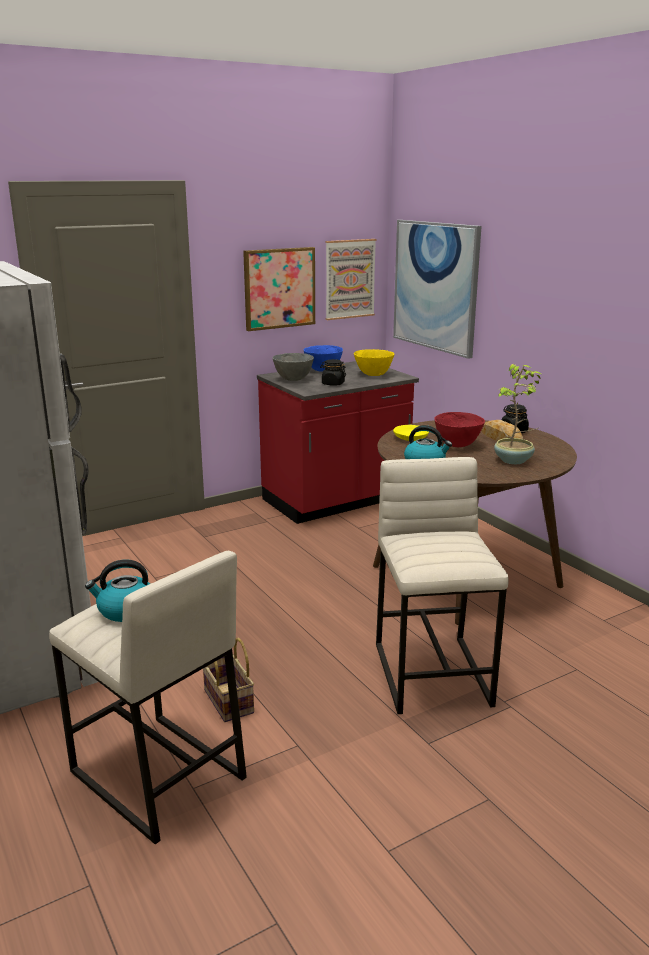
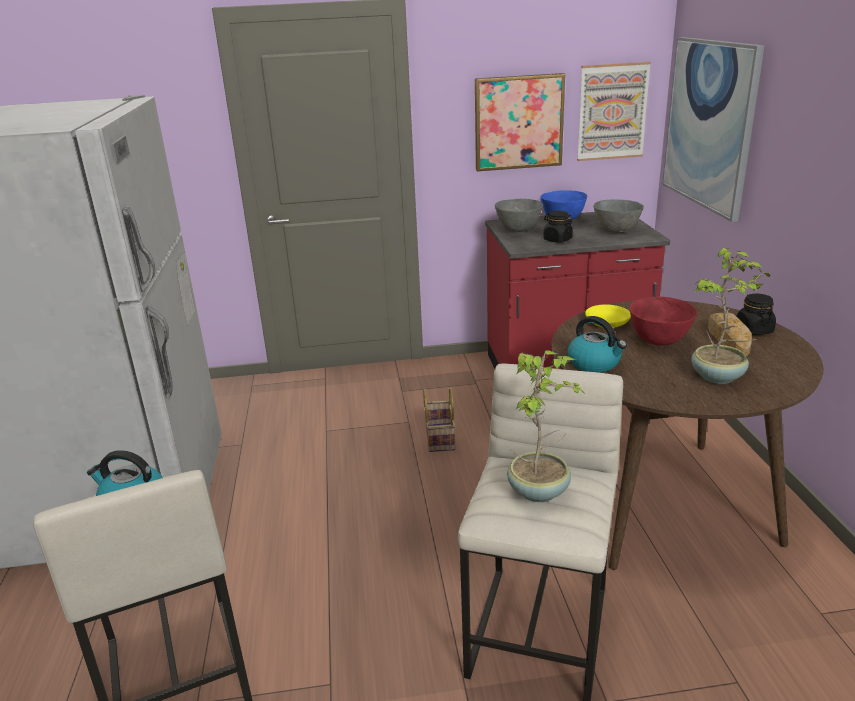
camera: 25 degrees right, 5 degrees up
(227, 701) = (297, 601): basket -> basket (439, 437)
(373, 375) = (617, 231): yellow bowl -> grey bowl
(442, 546) = (540, 491): none -> potted plant

